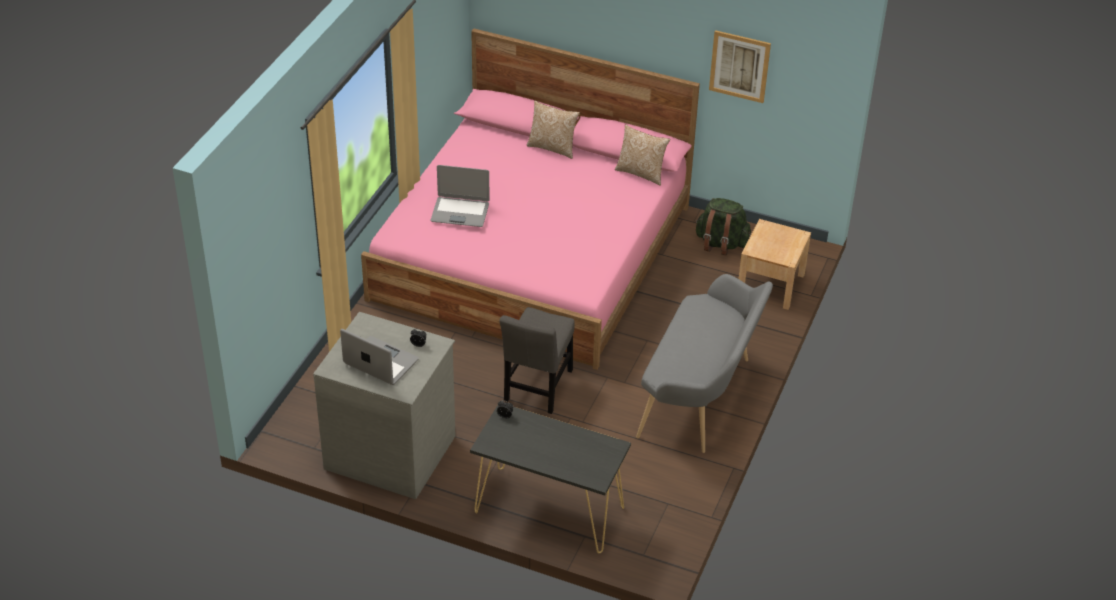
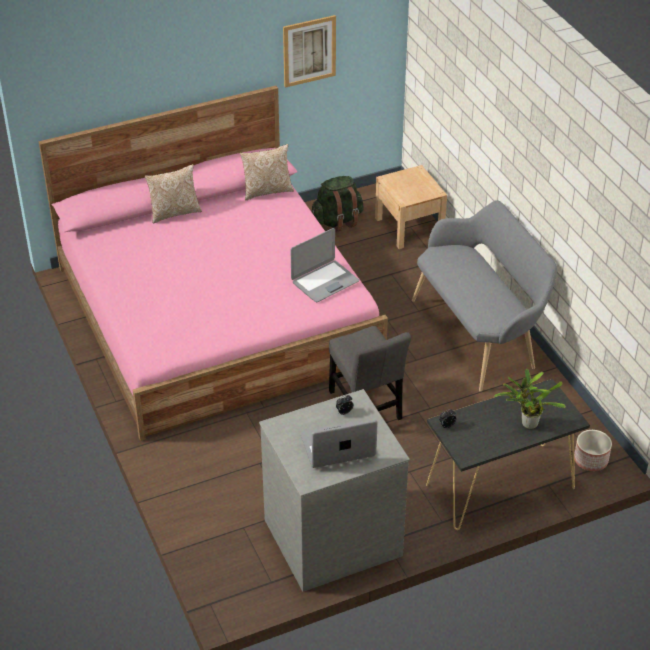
camera: 45 degrees left, 0 degrees up
(460, 212) = (182, 303): laptop -> laptop (324, 281)
(562, 457) = (527, 423): none -> potted plant
(643, 546) = (591, 460): none -> planter

